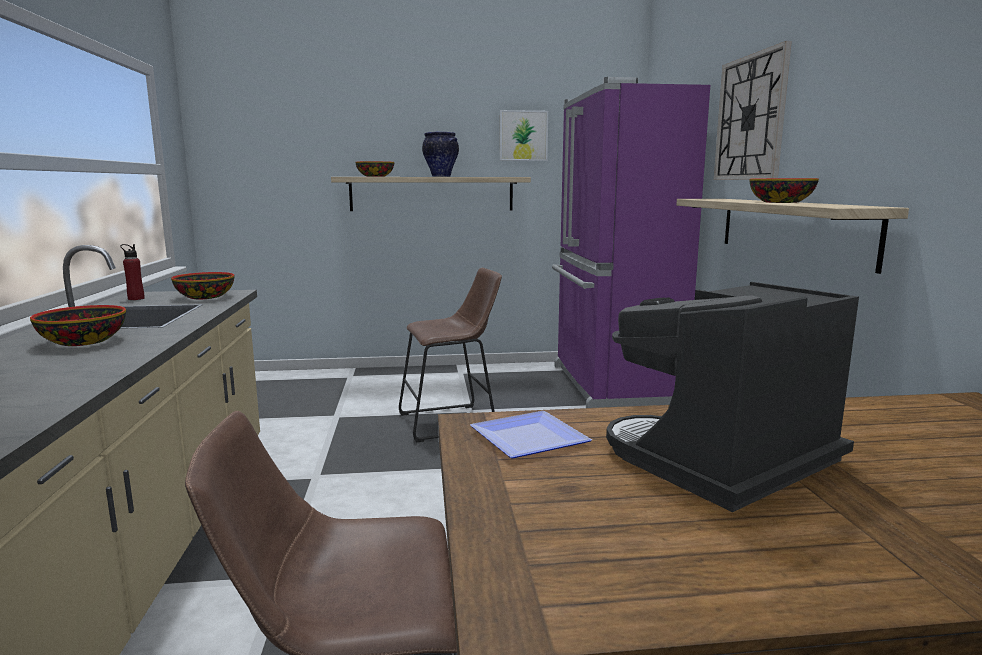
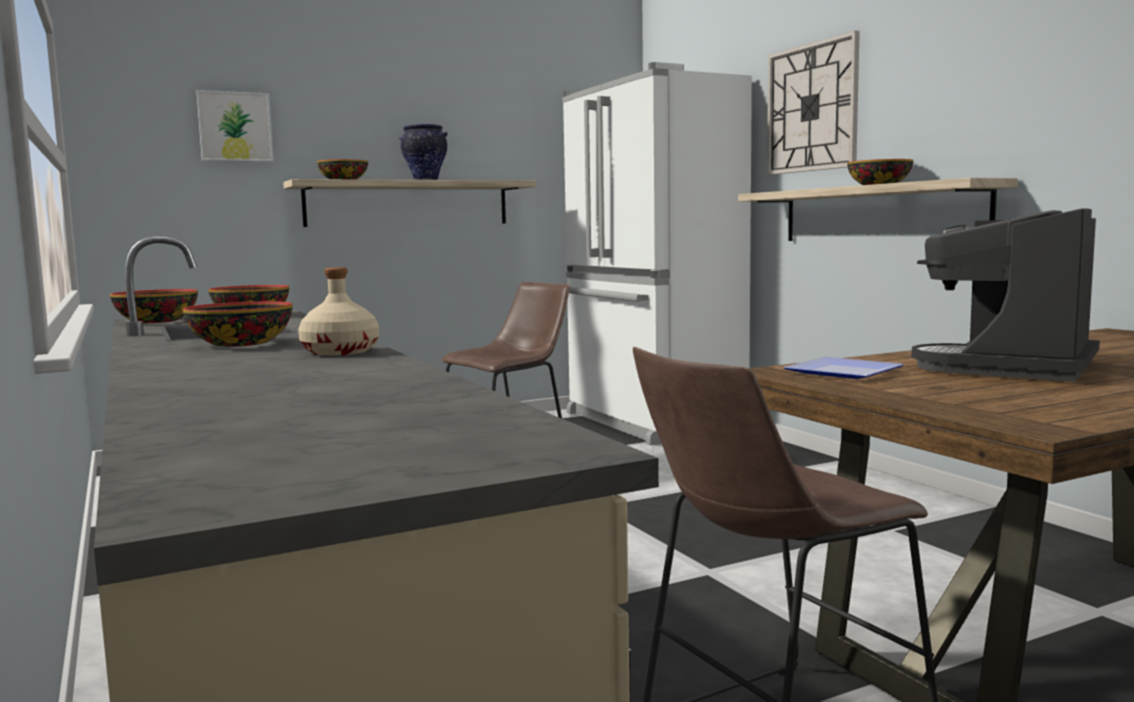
camera: 20 degrees left, 5 degrees down
(96, 367) = (341, 352): none -> beige bottle
(136, 298) = (157, 321): red bottle -> bowl
(523, 135) = (514, 133): picture -> picture (235, 126)
(611, 385) = (649, 423): purple fridge -> white fridge

